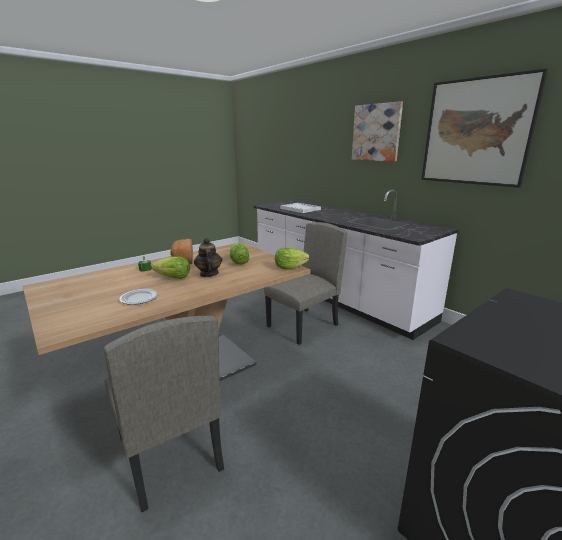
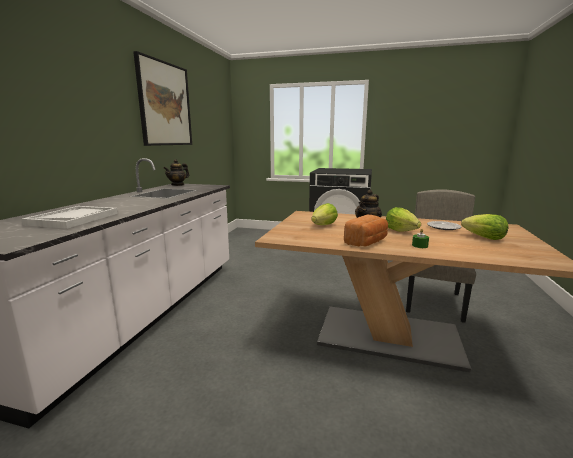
camera: 125 degrees left, 5 degrees down
(289, 267) = (304, 213): lettuce -> lettuce (484, 238)
(303, 326) = (241, 310): beige chair -> none
(376, 132) = (86, 89): picture -> none
(436, 228) = (178, 185): none -> teapot

